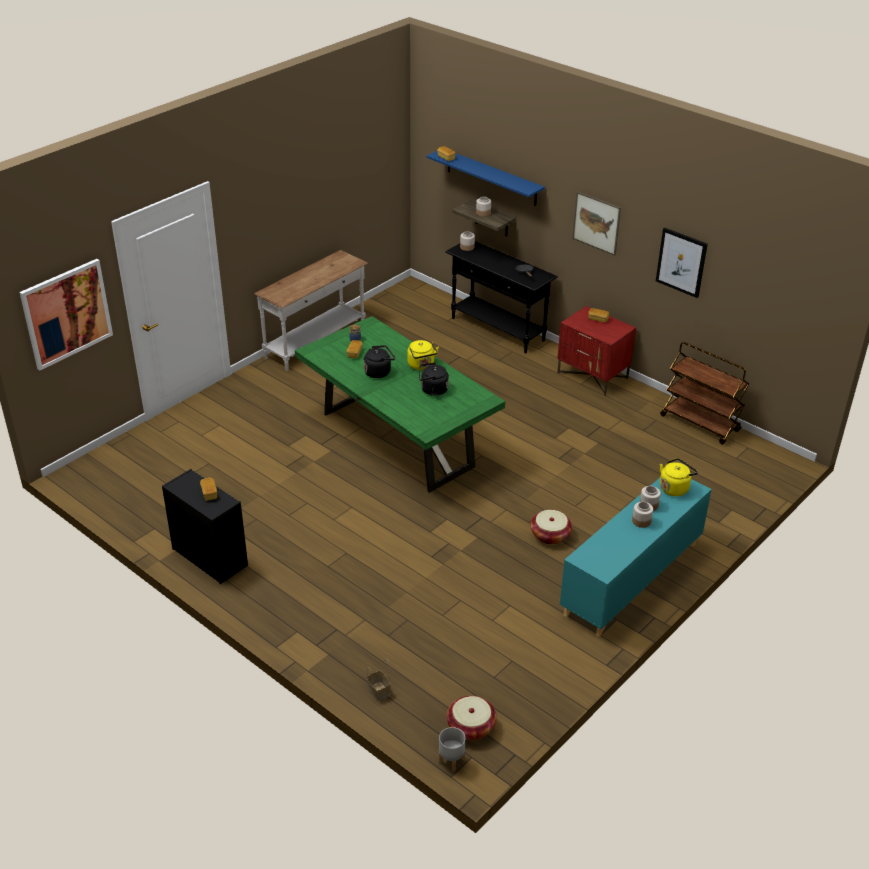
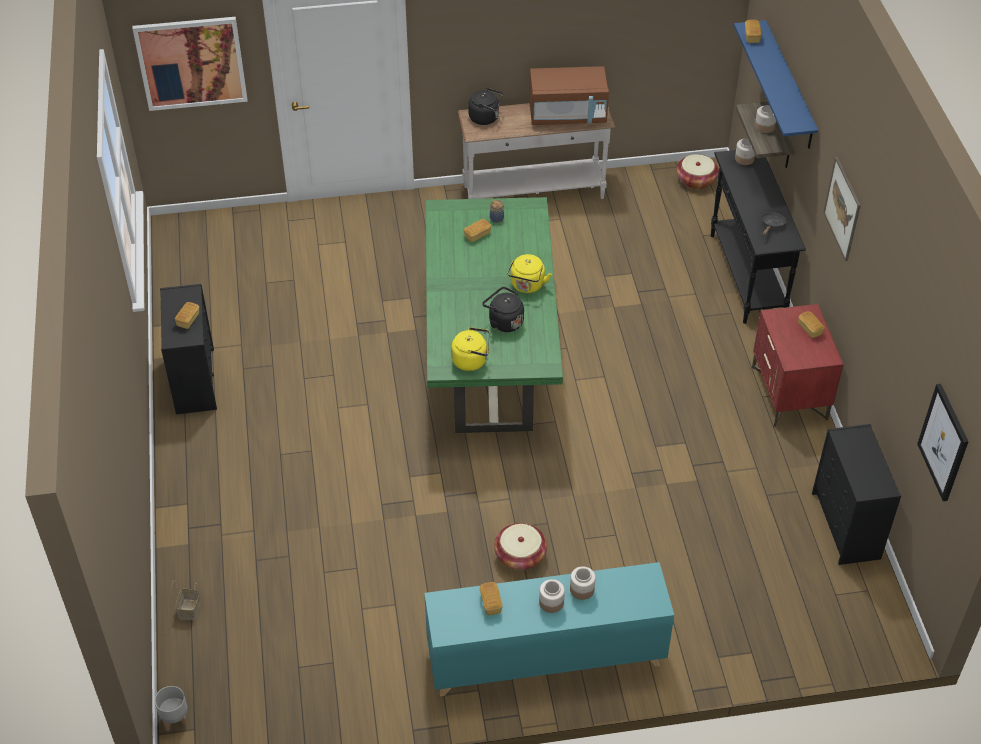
camera: 40 degrees right, 10 degrees up
(330, 267) = (567, 115): none -> brown microwave
(379, 372) = (476, 270): black kettle -> black kettle (486, 118)
(471, 726) = (226, 700): basket -> basket (696, 180)
(609, 541) = (490, 603): none -> bread
(675, 488) = (635, 588): yellow kettle -> yellow kettle (472, 360)
(681, 262) = (887, 314): picture -> picture (944, 442)
(700, 423) = (846, 526): brown cart -> black dresser

